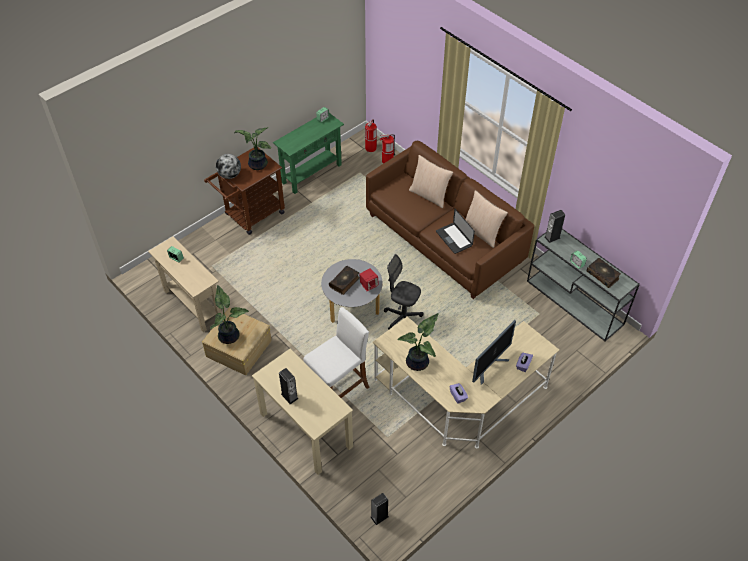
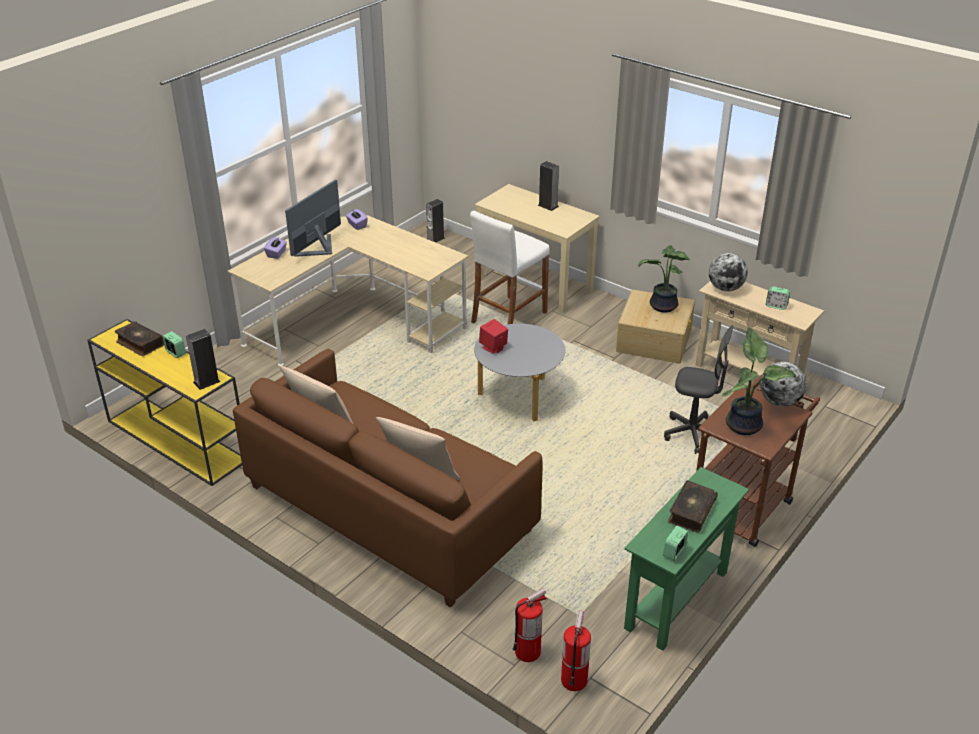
camera: 170 degrees right, 15 degrees down
(199, 279) = (725, 288): none -> globe
(344, 282) = (529, 347): book -> book (691, 511)
(402, 318) = (442, 393): grey office chair -> grey office chair (693, 434)
(419, 362) = (406, 244): potted plant -> none
(454, 239) = (370, 412): laptop -> none
(575, 303) = (175, 440): grey console table -> yellow console table

